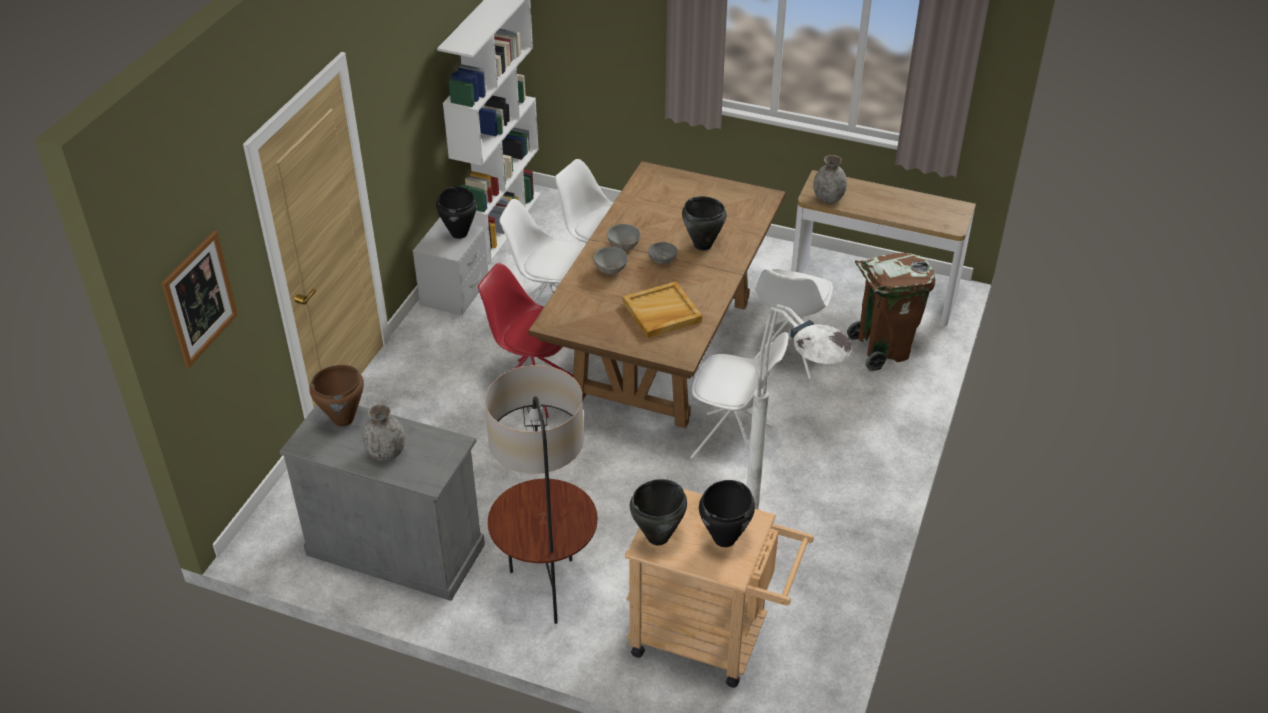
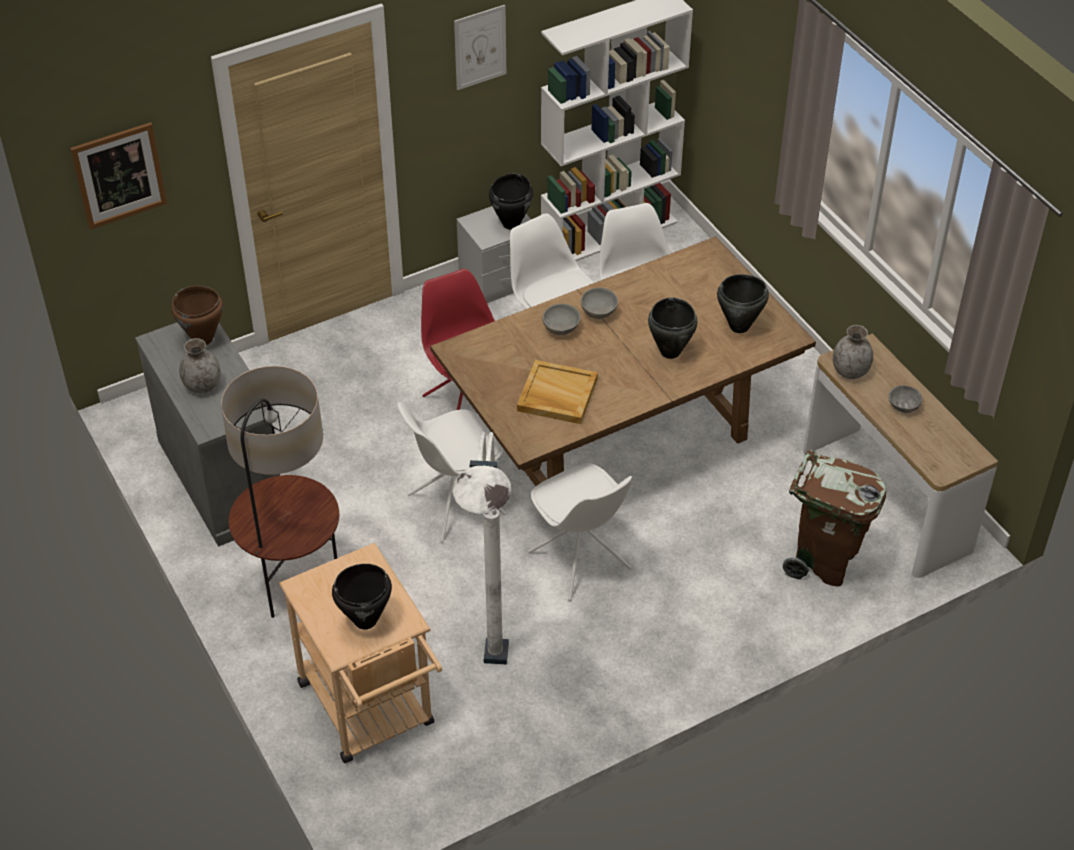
camera: 40 degrees right, 5 degrees up
(403, 76) = (480, 47): none -> picture
(658, 537) = (318, 584): black cooking pot -> black cooking pot (739, 326)
(662, 259) = (617, 345): grey bowl -> grey bowl (903, 406)
(787, 354) = (726, 510): white chair -> white chair (454, 505)

